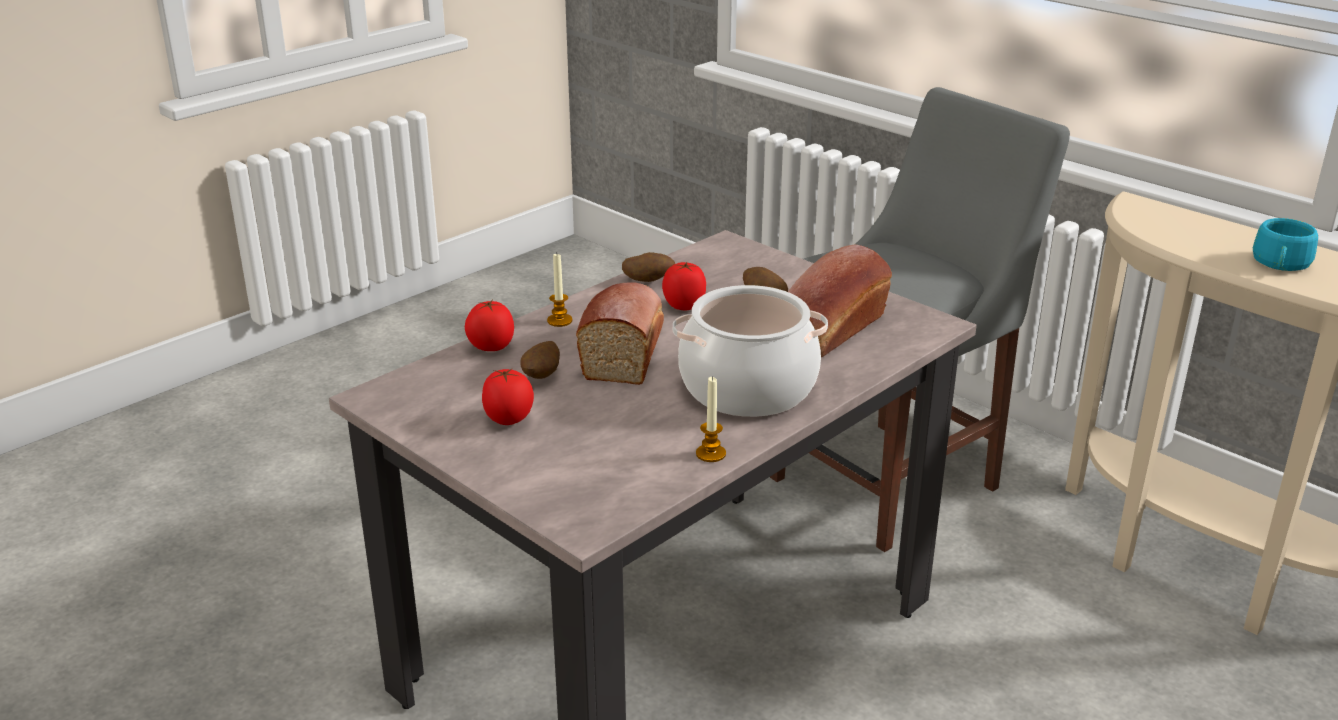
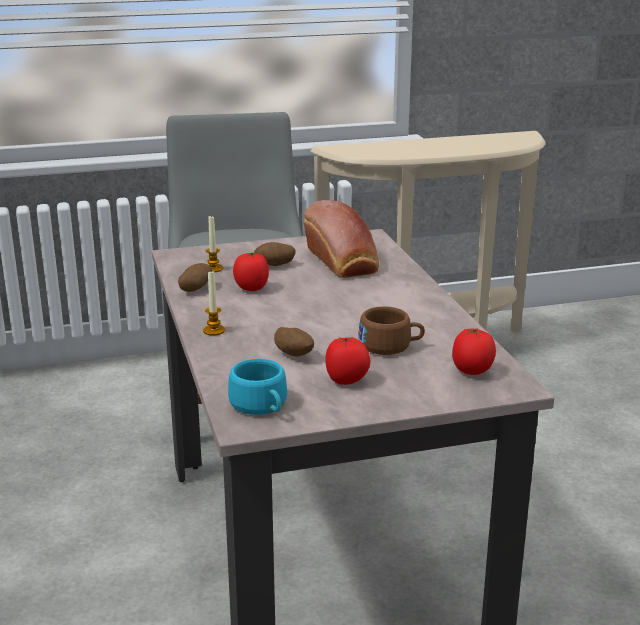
camera: 60 degrees left, 5 degrees down
(490, 348) = (223, 363): tomato -> tomato (472, 372)
(617, 422) = (391, 346): none -> brown cup
(624, 352) = (292, 321): bread -> none
(710, 454) = (460, 329): candle -> candle (213, 269)
(747, 388) = (389, 300): cooking pot -> none
(1280, 264) = (443, 148): turquoise cup -> turquoise cup (261, 406)

